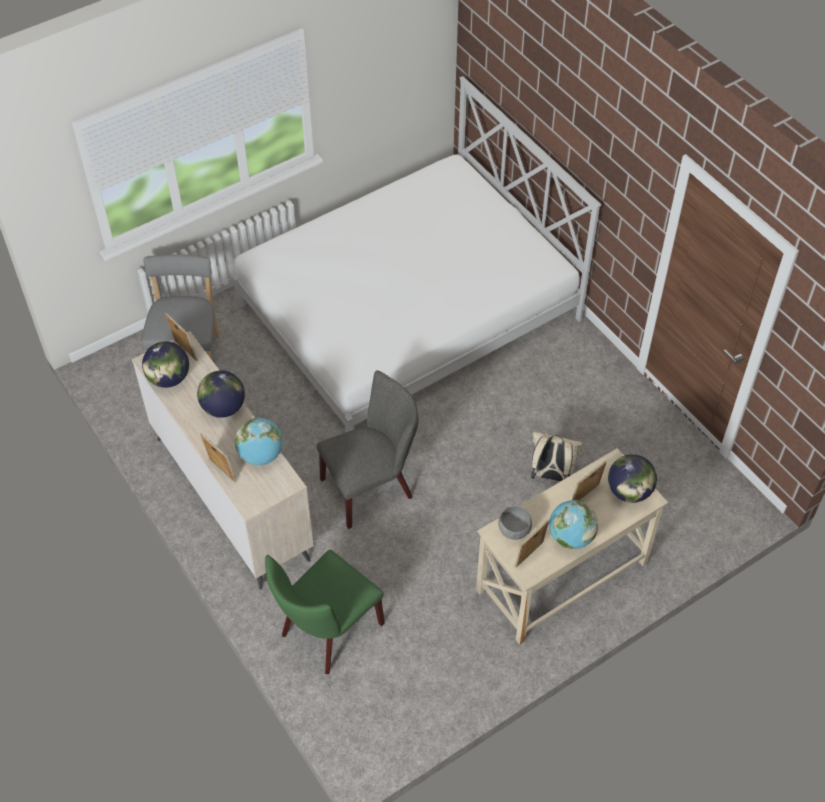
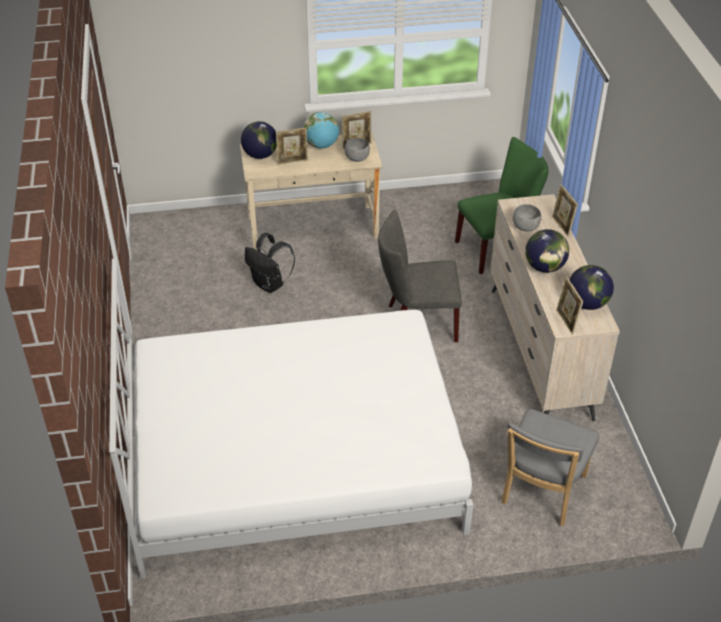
camera: 155 degrees left, 10 degrees down
(261, 455) = (525, 227): globe -> grey bowl
(551, 475) = (270, 284): beige backpack -> black backpack

